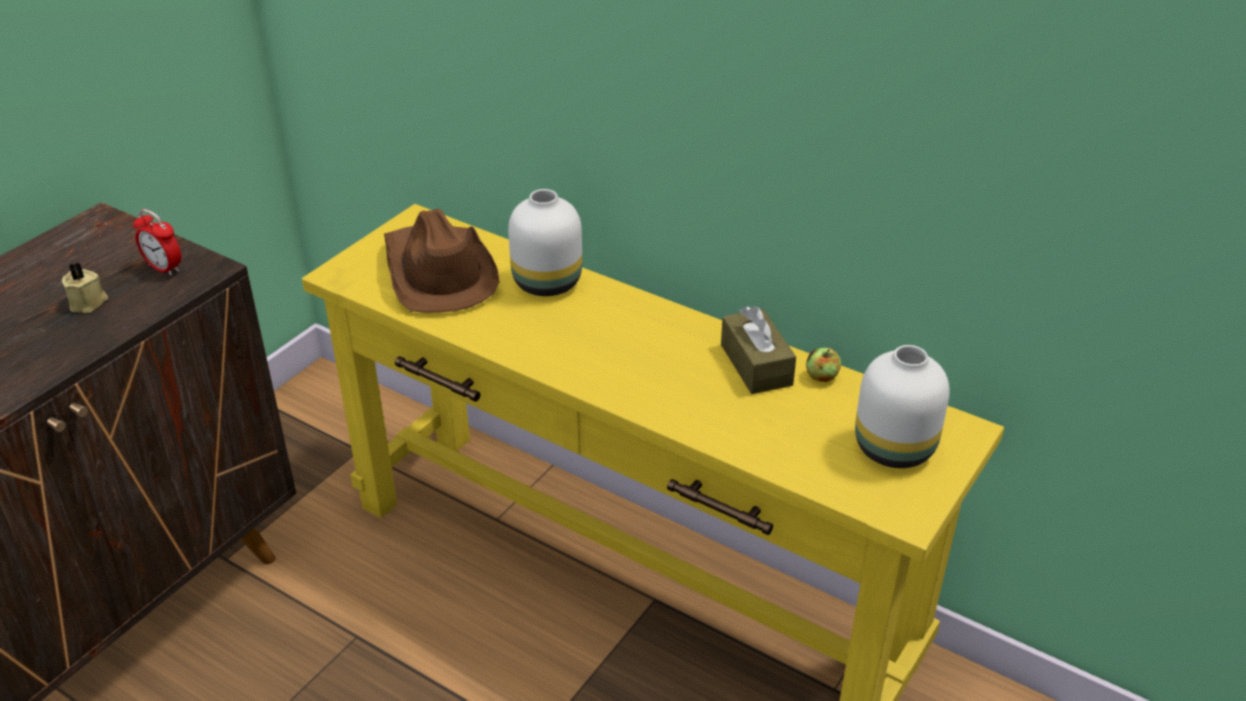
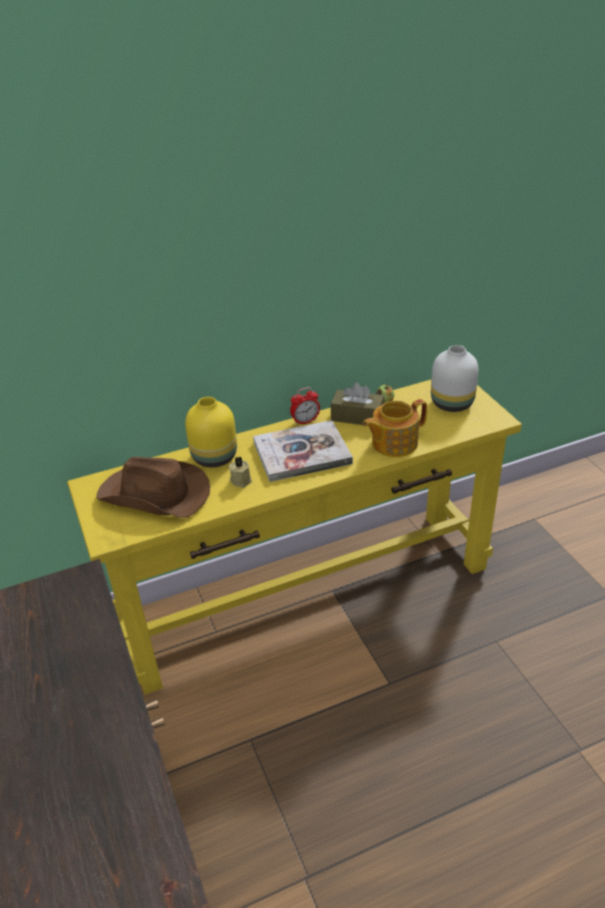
camera: 55 degrees left, 0 degrees up
(89, 303) = (55, 654): beige candle -> beige candle (241, 480)
(164, 268) = (55, 601): alarm clock -> alarm clock (305, 421)
(549, 283) = (216, 457): white vase -> yellow vase
(622, 349) = (302, 453): none -> book
(726, 424) = (393, 443): none -> teapot

